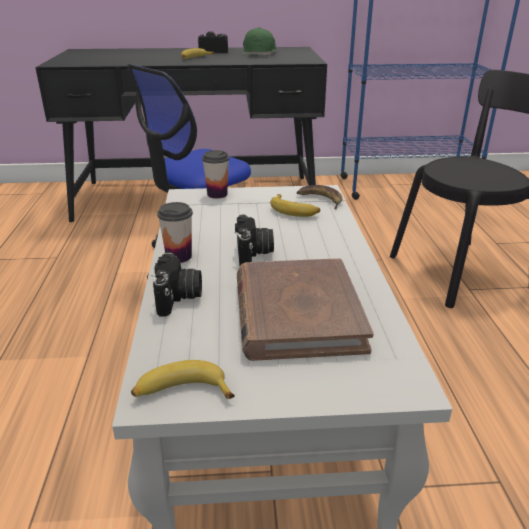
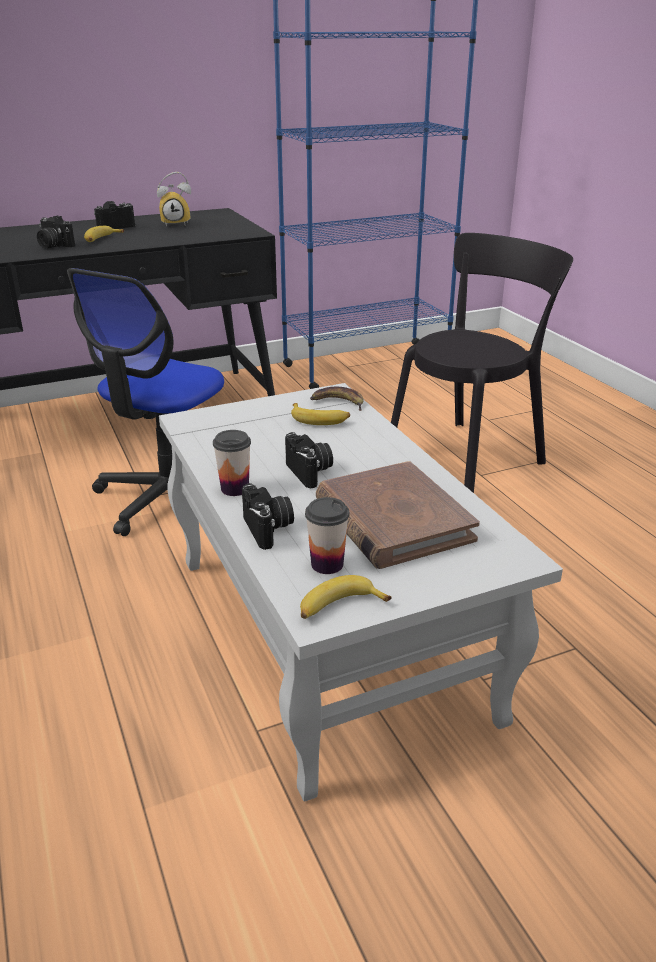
camera: 20 degrees left, 0 degrees up
(158, 59) = (54, 246): none -> camera
(217, 194) = (221, 413): cup -> cup (327, 564)
(259, 53) = (176, 223): green cap -> alarm clock

